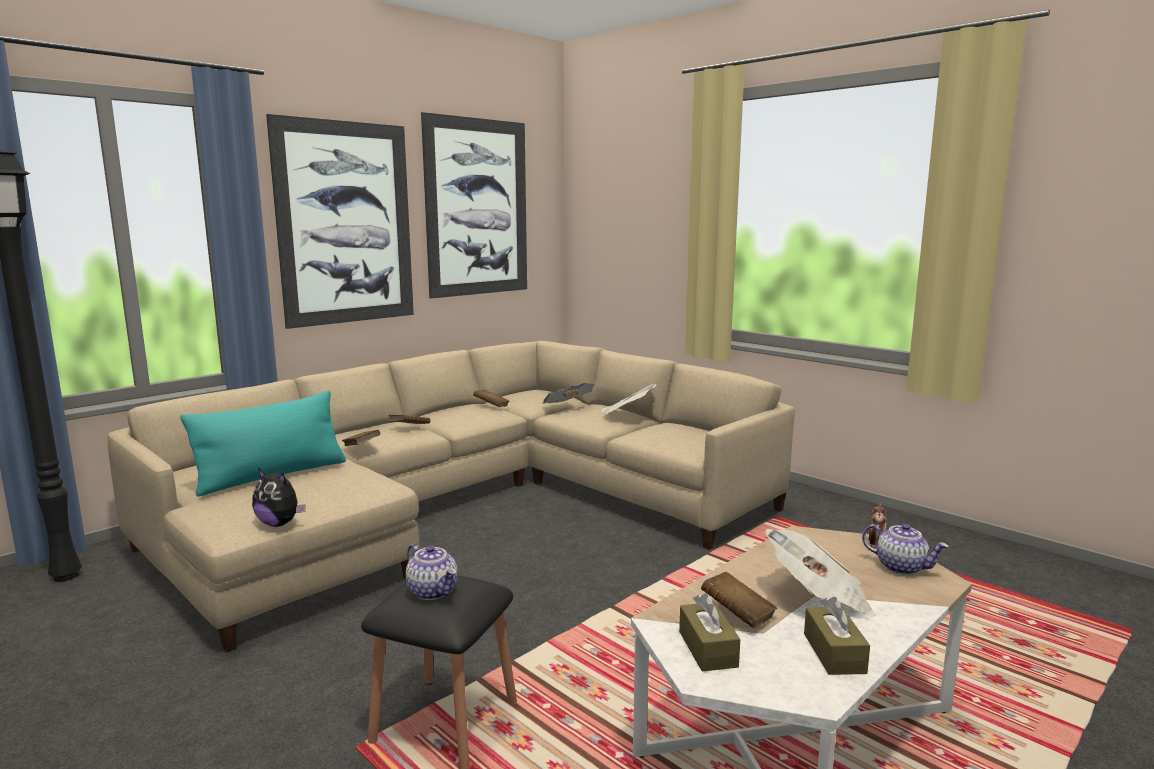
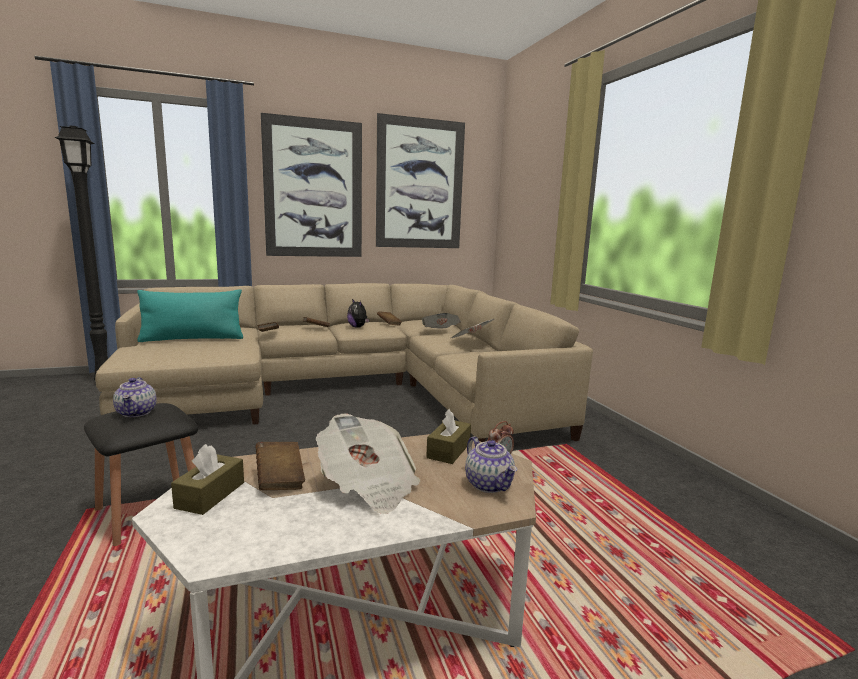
camera: 25 degrees right, 0 degrees up
(279, 524) = (152, 363): plush toy -> plush toy (358, 327)
(834, 653) = (293, 530): brown tissue box -> brown tissue box (448, 450)

